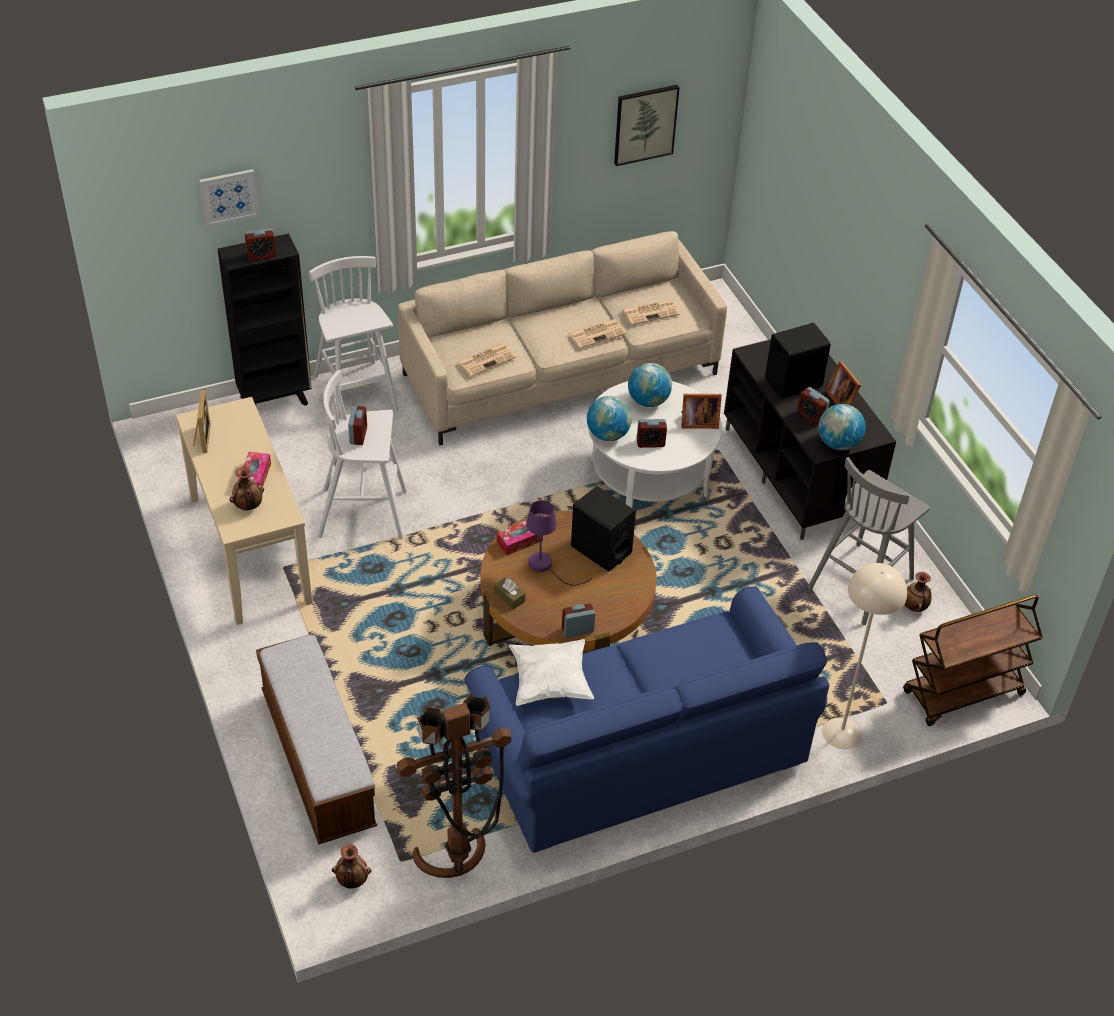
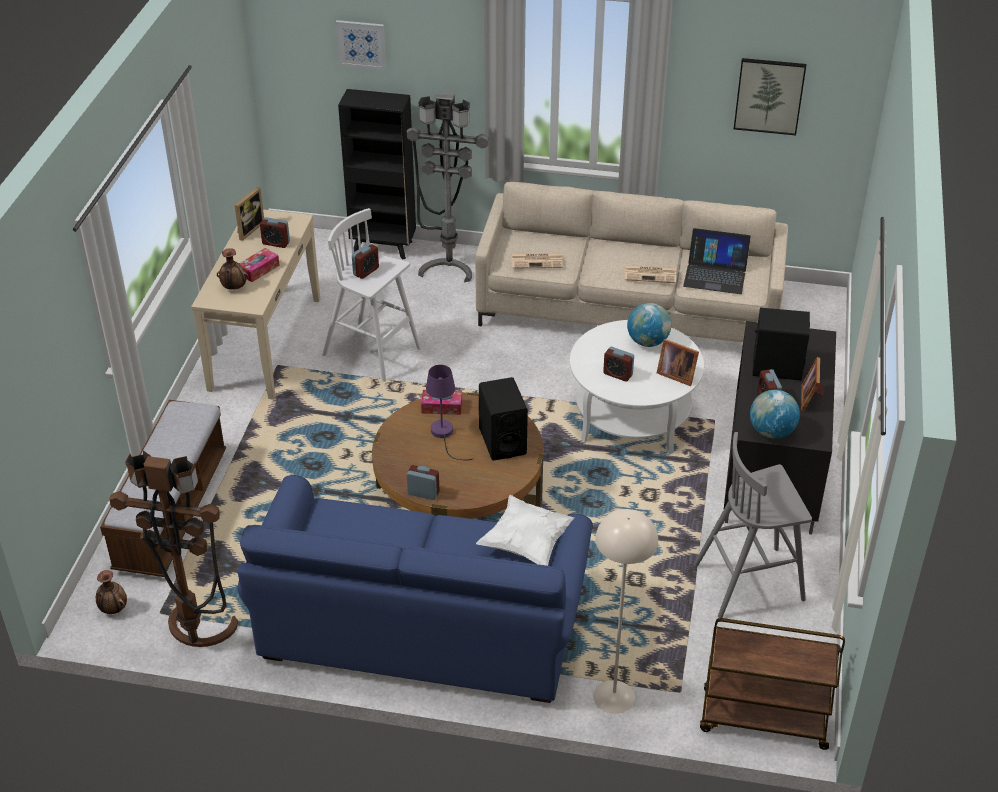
camera: 35 degrees right, 5 degrees down
(261, 255) = (373, 103): alarm clock -> alarm clock (276, 243)
(356, 394) = (448, 265): white stool -> grey floor lamp
(509, 597) = (393, 445): brown tissue box -> none
(550, 683) = (349, 517): white pillow -> white pillow (527, 543)
(608, 434) = (587, 354): globe -> none
(651, 312) = (715, 274): newspaper -> laptop
(914, 607) = (784, 625): vase -> none

